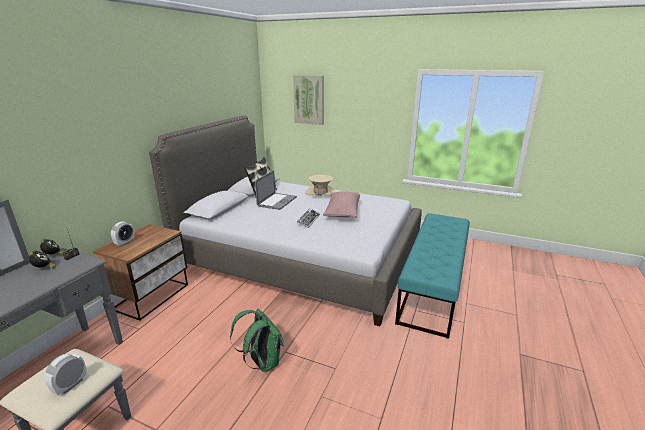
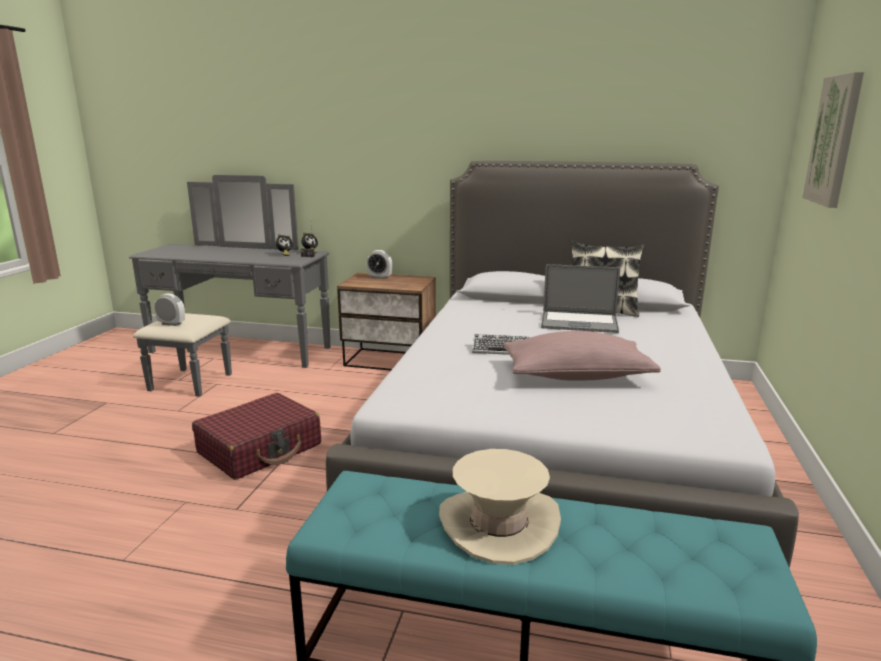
camera: 80 degrees right, 5 degrees down
(262, 362) = (260, 449): green backpack -> red suitcase
(320, 192) = (671, 349): beige hat -> beige hat (498, 524)

